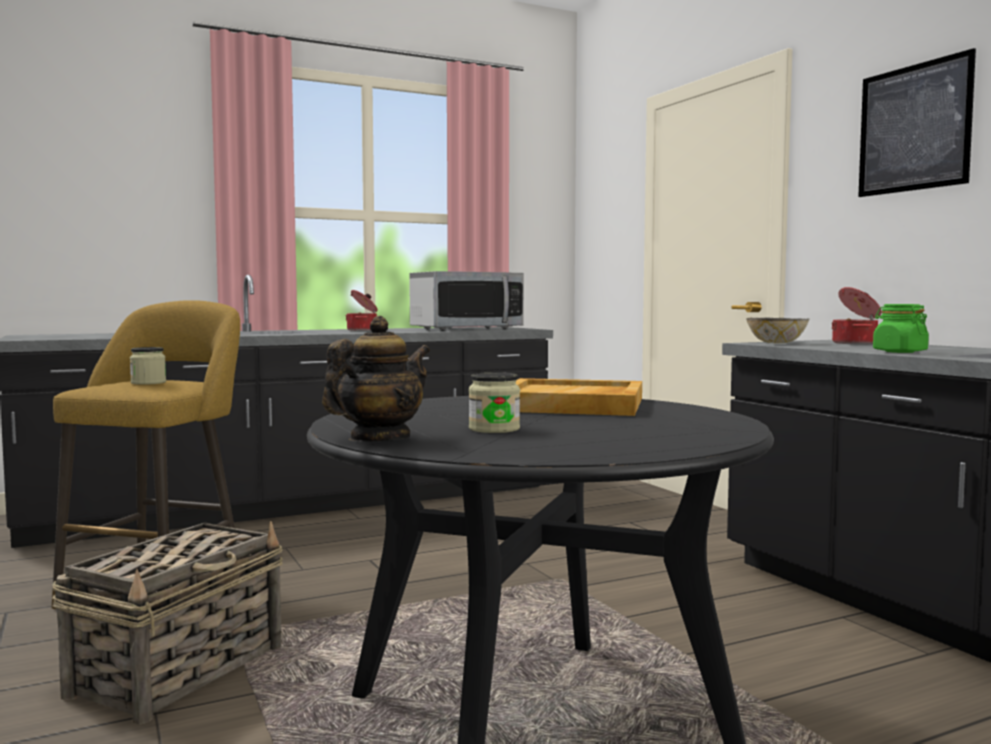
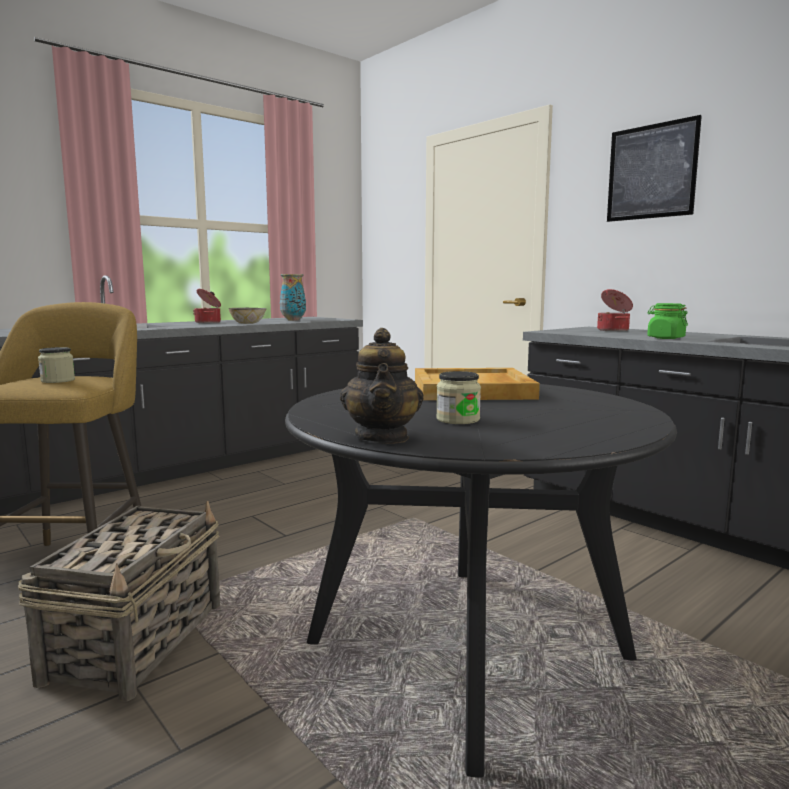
camera: 15 degrees left, 5 degrees up
(379, 439) = (382, 437): teapot -> teapot turned 150 degrees clockwise
(466, 329) = (293, 320): microwave -> vase
(776, 343) = (561, 331): bowl -> bowl (248, 323)

